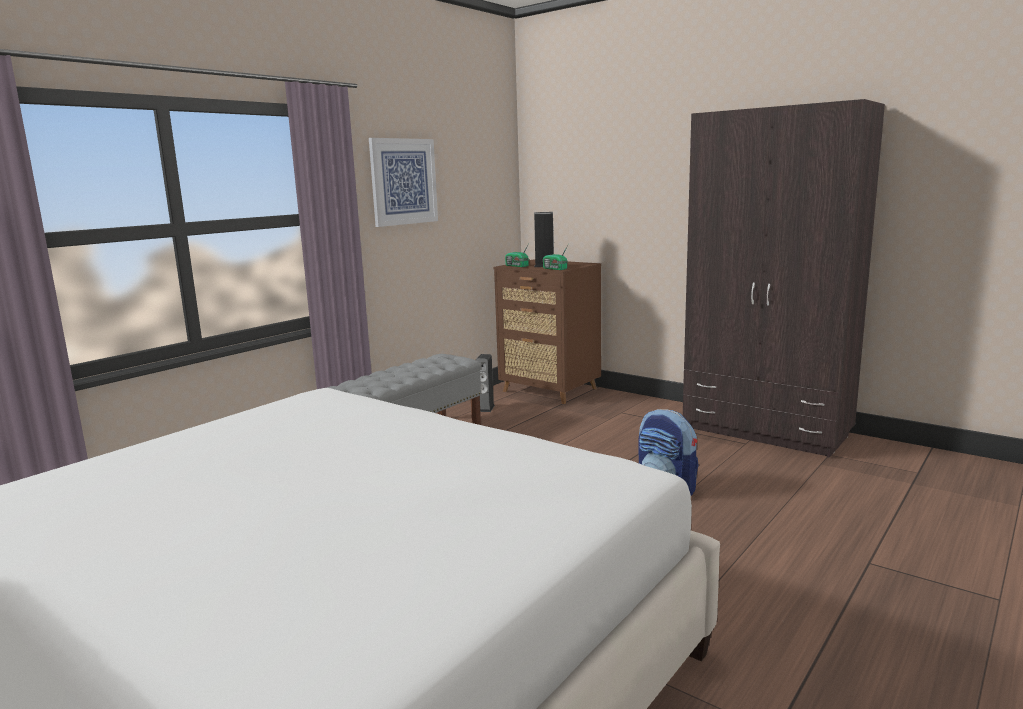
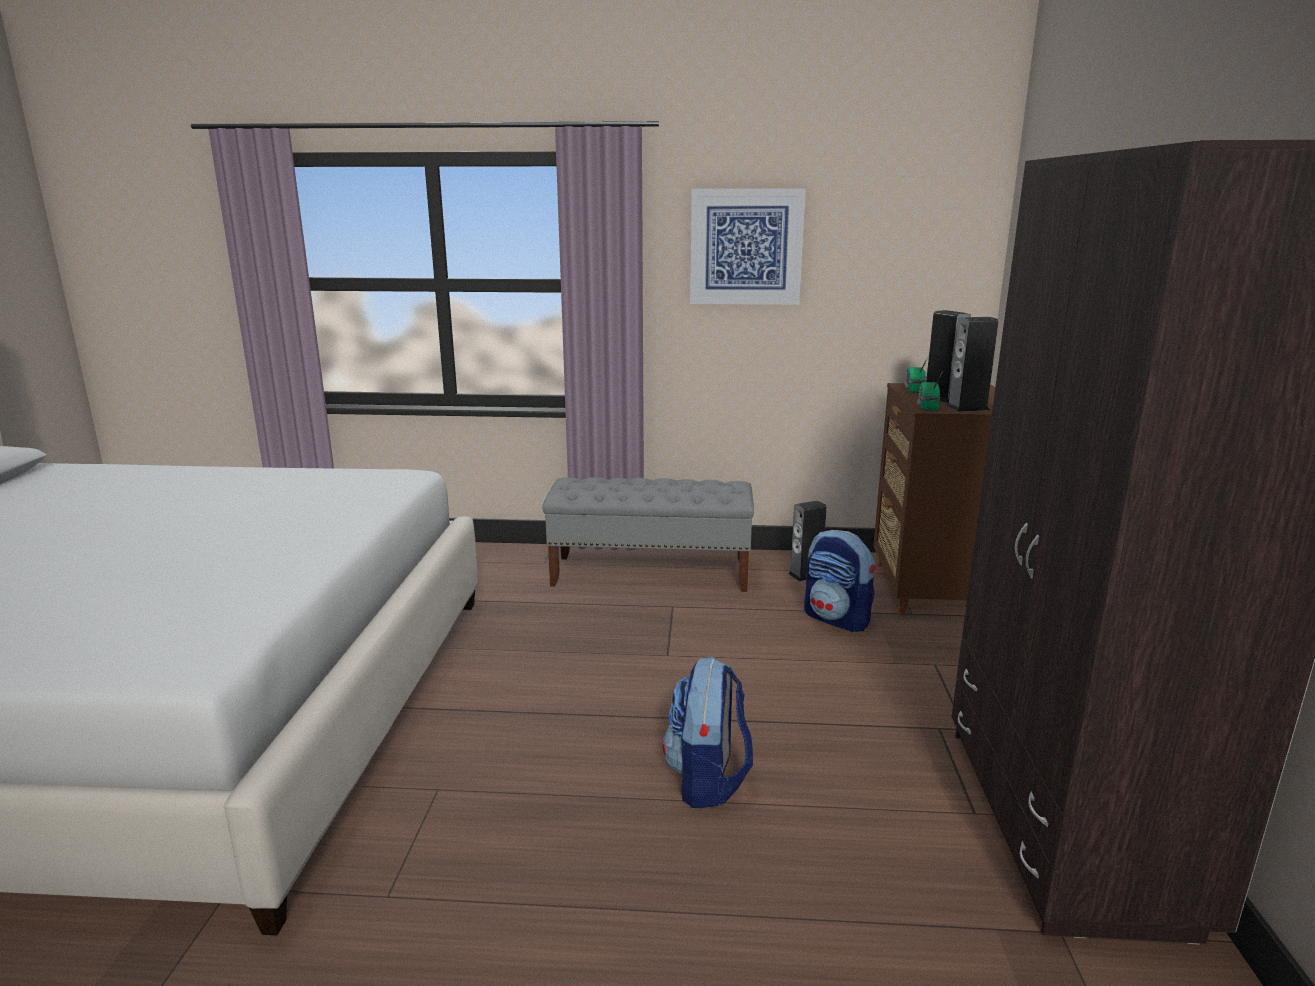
camera: 55 degrees right, 5 degrees up
(547, 416) = (837, 619): none -> backpack
(570, 266) = (967, 408): none -> speaker

